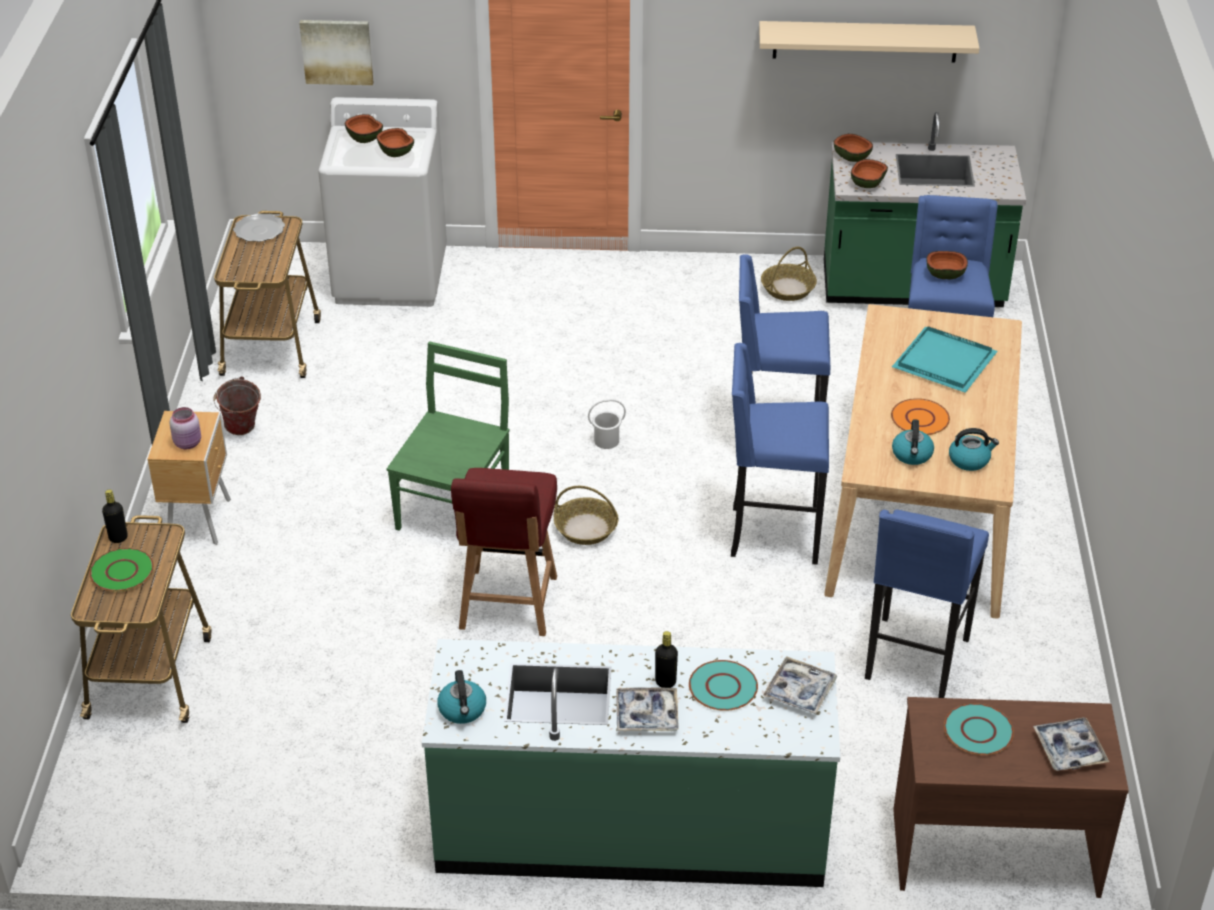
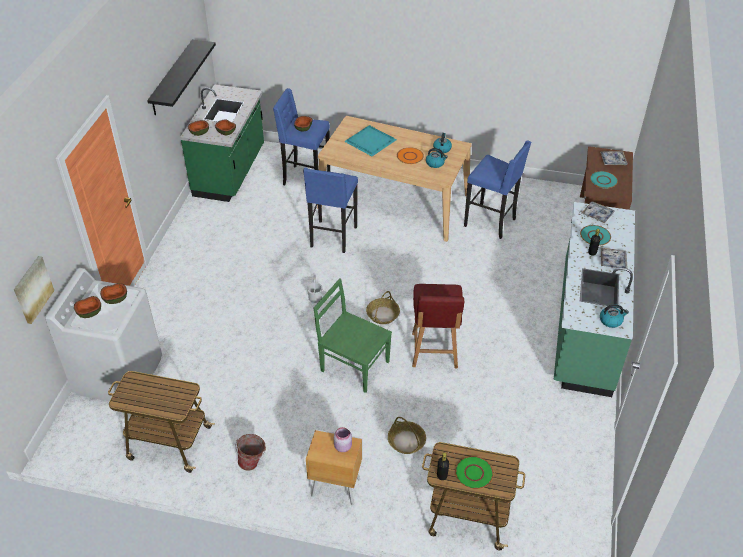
camera: 80 degrees left, 5 degrees up
(259, 230) = (133, 393): plate -> none
(507, 604) = (434, 351): red chair -> red chair turned 75 degrees clockwise
(771, 534) = (402, 251): blue stool -> none
(788, 288) = (211, 212): basket -> basket (406, 441)
(865, 41) = (172, 78): beige shelf -> black shelf

